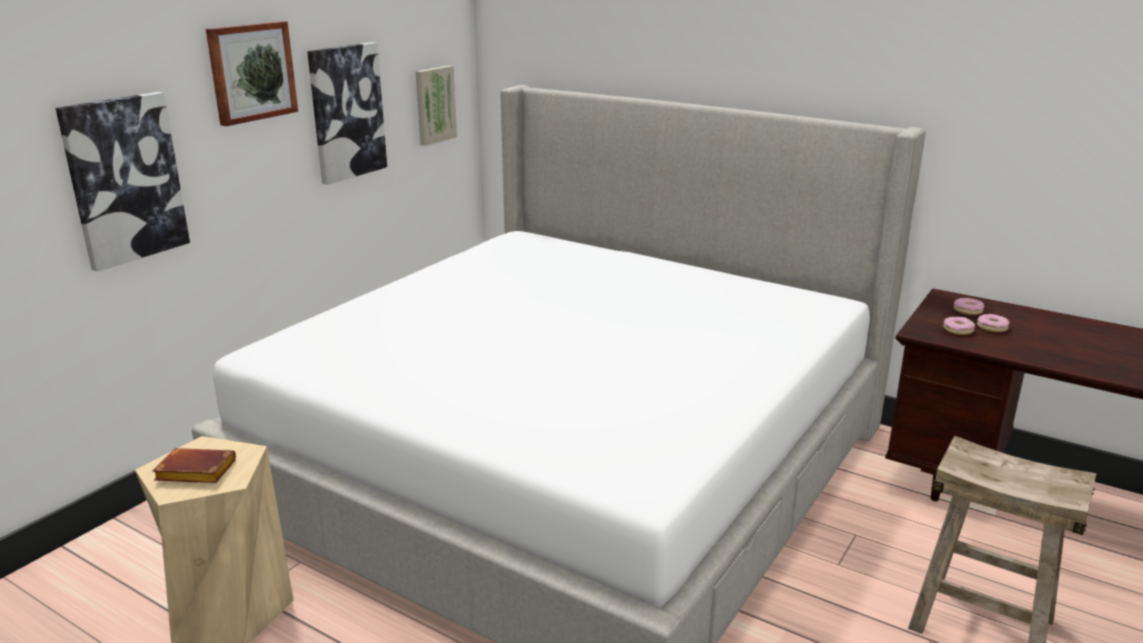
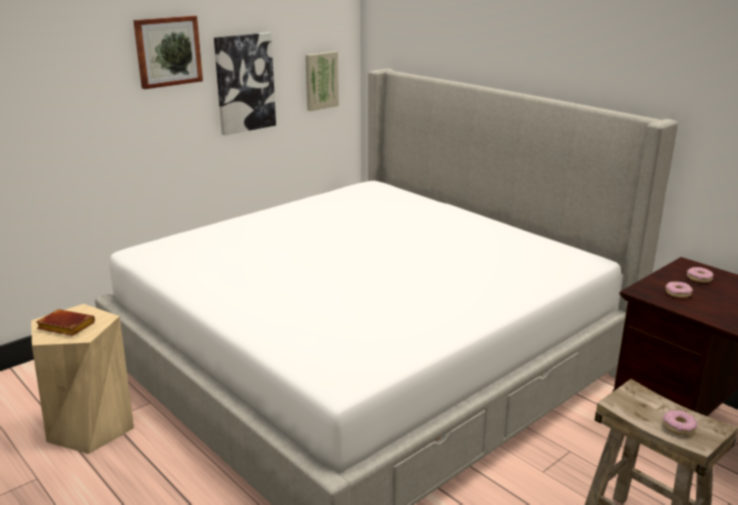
camera: 15 degrees right, 0 degrees up
(124, 179) = (67, 122): picture -> none
(992, 327) = (710, 294): donut -> donut (678, 427)

